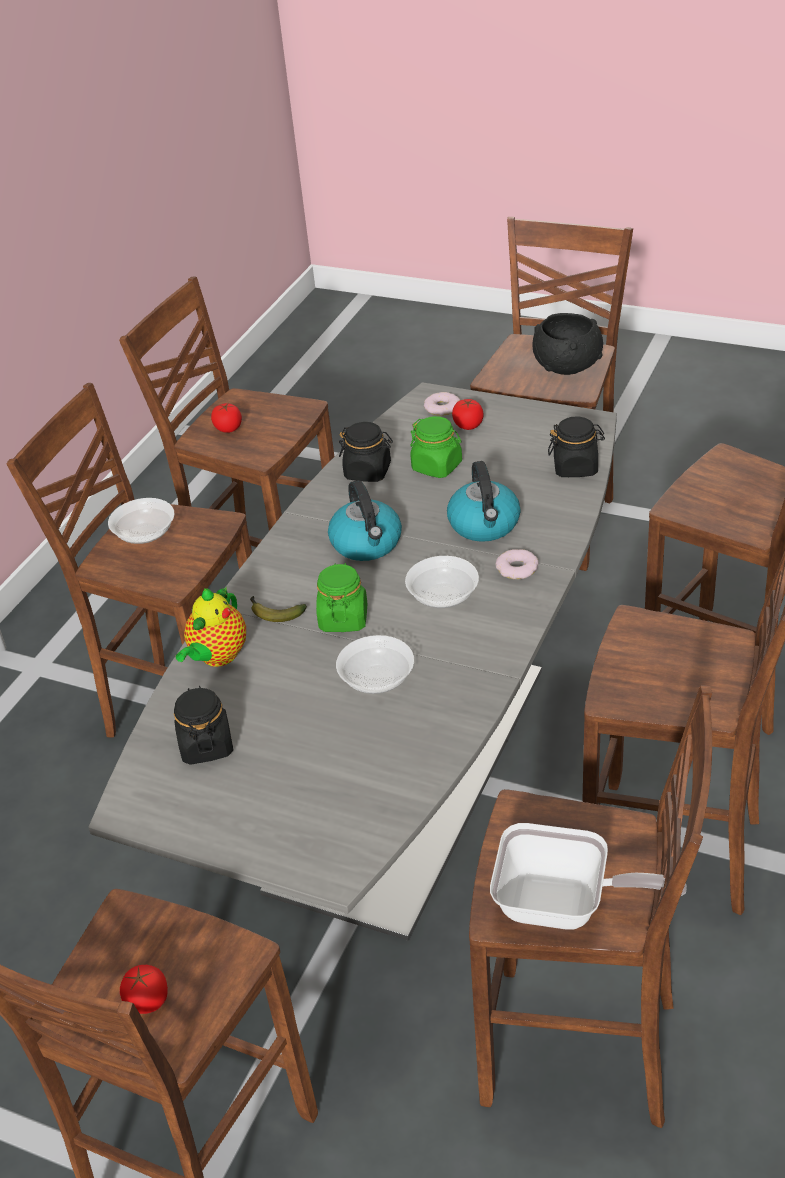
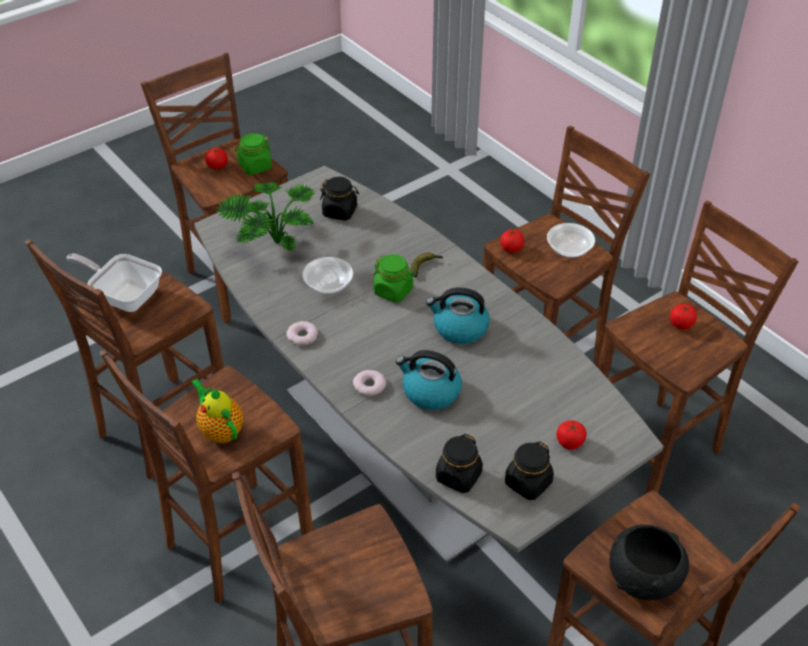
camera: 115 degrees right, 5 degrees up
(173, 577) = (511, 248): none -> tomato
(217, 657) = (406, 234): teapot -> teapot (220, 430)
(334, 781) = (270, 244): none -> potted plant
(368, 471) = (547, 361): black jar -> black jar (528, 483)
(437, 466) = (524, 399): green jar -> green jar (255, 167)
(442, 407) = (610, 439): donut -> donut (302, 336)
(443, 596) = (374, 340): bowl -> none
(564, 906) = (124, 296): frying pan -> frying pan turned 75 degrees clockwise

